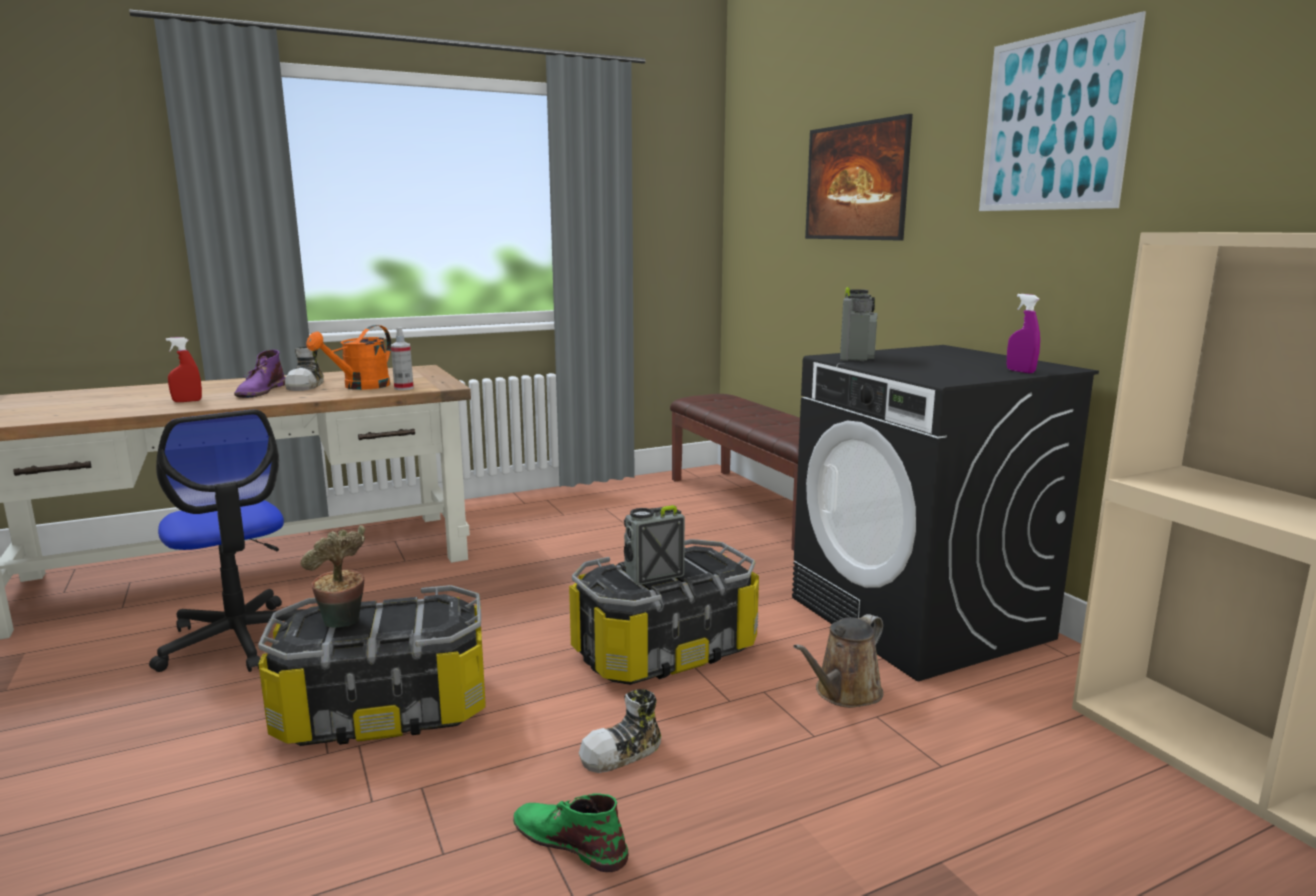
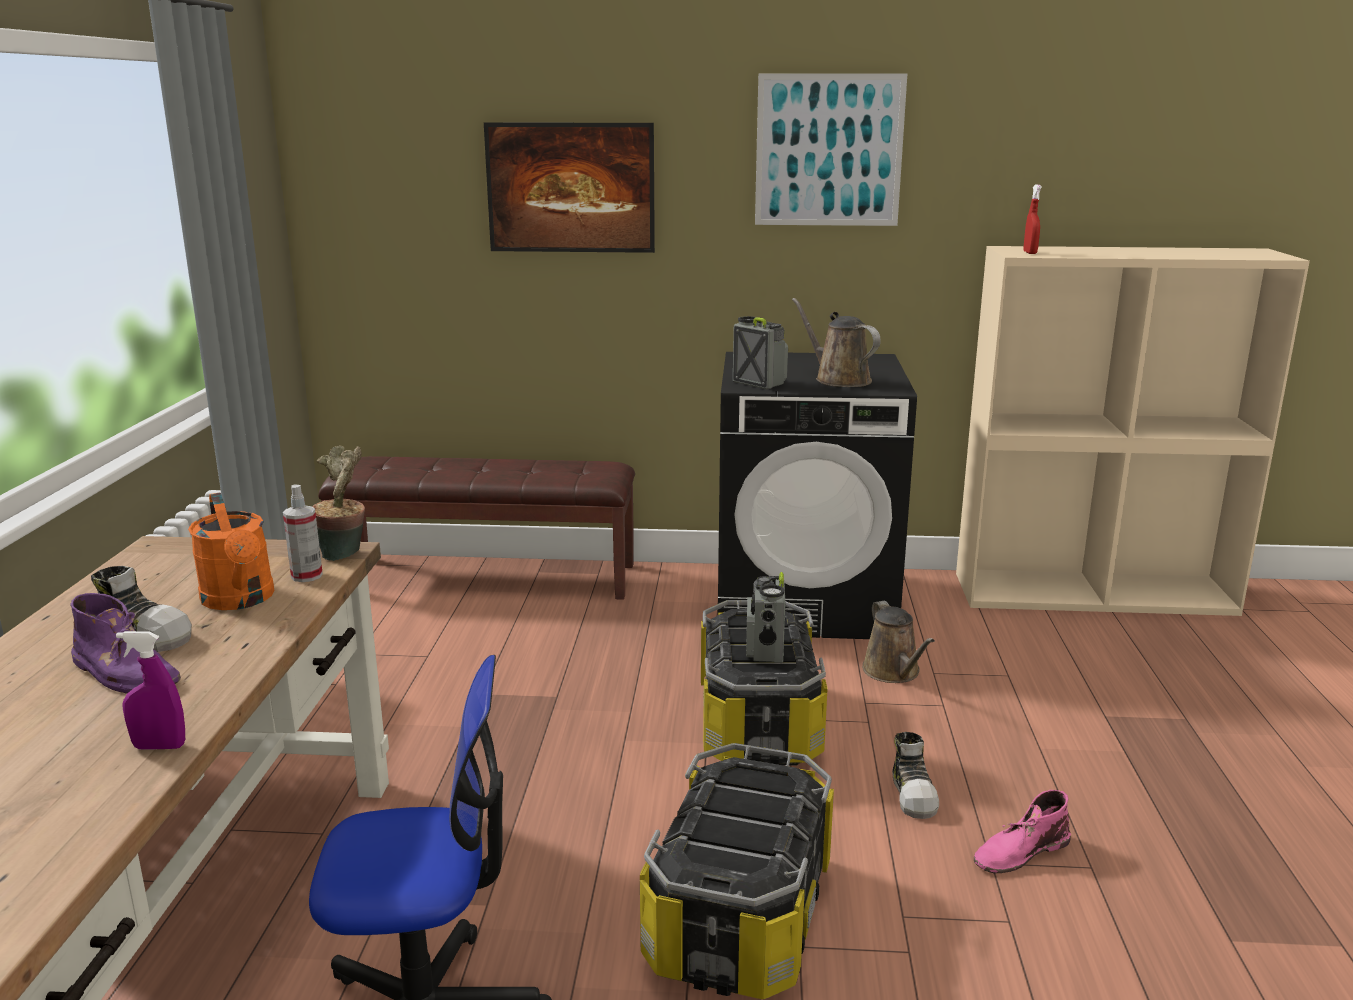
camera: 60 degrees left, 5 degrees up
(187, 401) = (106, 738): red spray bottle -> red spray bottle (1030, 253)
(343, 624) = (735, 840): potted plant -> potted plant (345, 554)
(569, 840) = (1020, 851): green boot -> pink boot
(931, 368) = (838, 380): none -> brown watering can
(1020, 371) = (879, 367): purple spray bottle -> purple spray bottle (159, 746)

